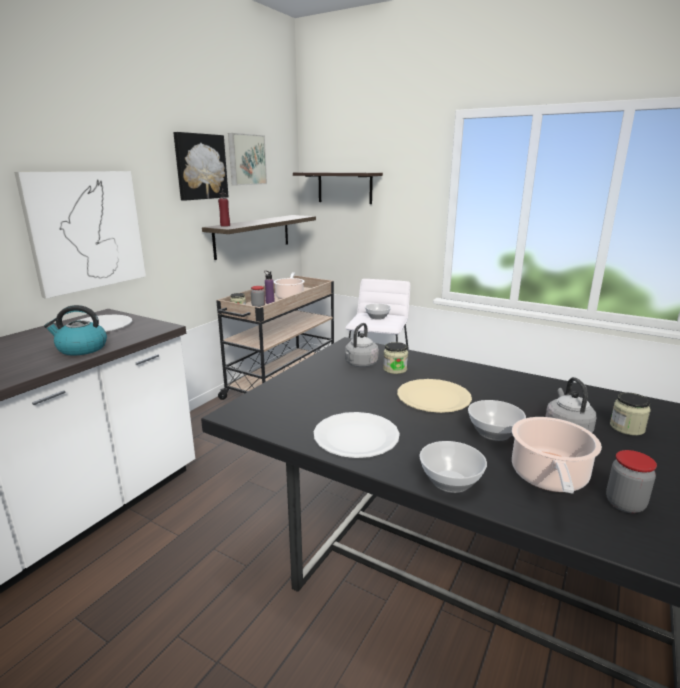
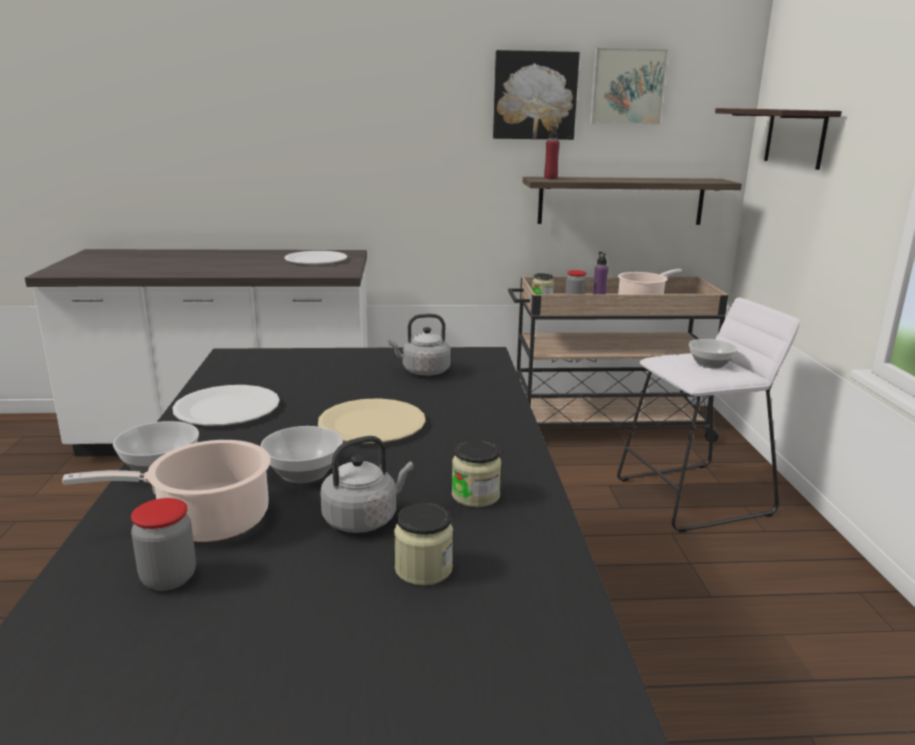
camera: 55 degrees right, 0 degrees up
(81, 349) = (255, 270): kettle -> none
(86, 230) = (359, 162): picture -> none
(395, 369) = (434, 390): jar -> jar (475, 495)

